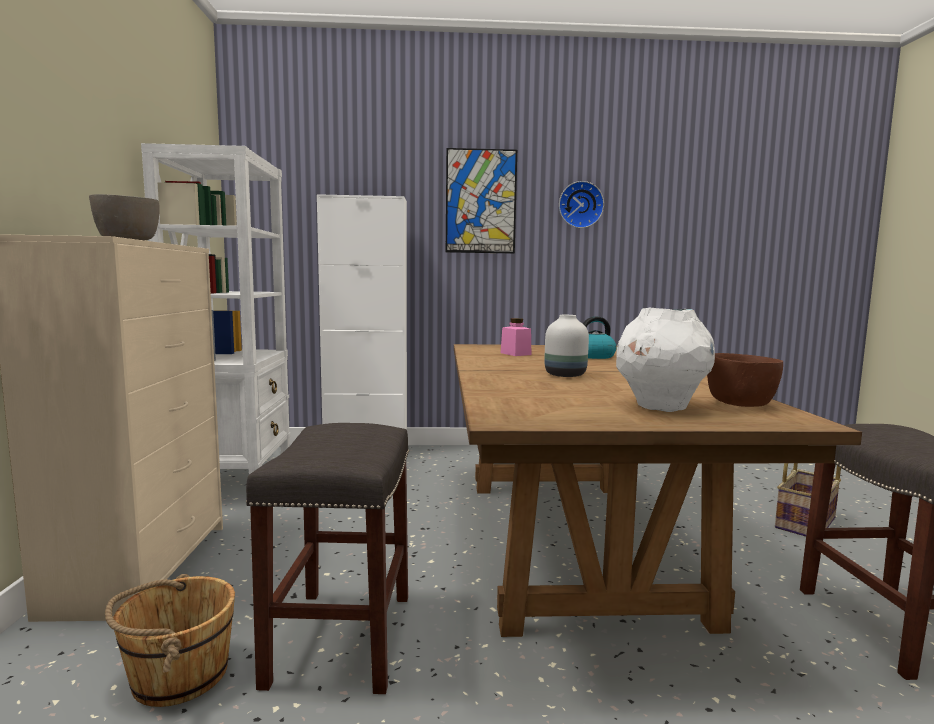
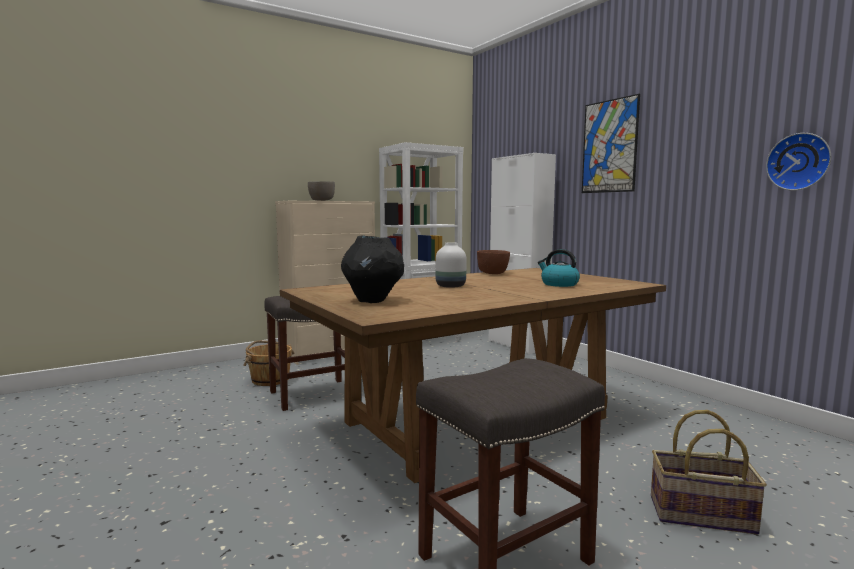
camera: 60 degrees right, 0 degrees up
(515, 354) = (521, 276): pink jar -> none
(580, 205) = (698, 137): wall clock -> wall clock (799, 162)
(660, 407) = (373, 301): white vase -> black vase
(741, 404) = (412, 309): brown bowl -> brown bowl (493, 273)

